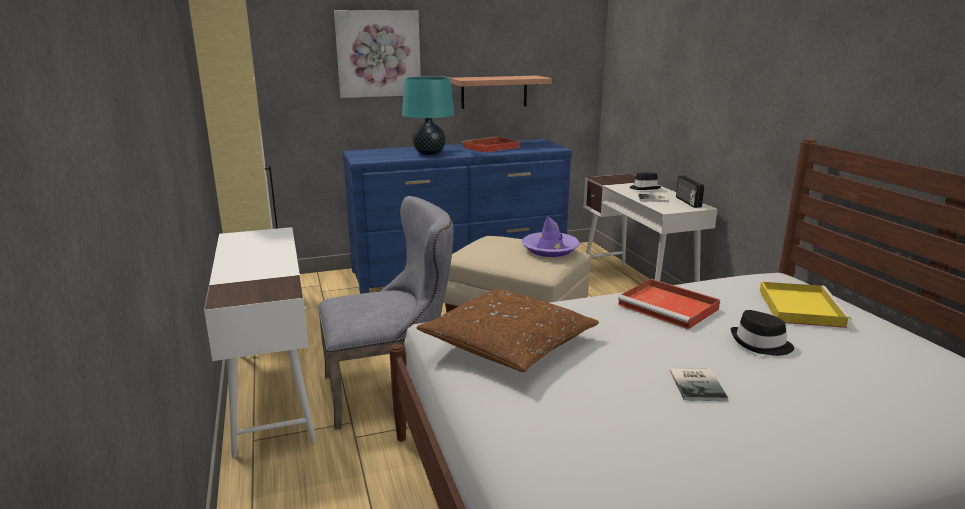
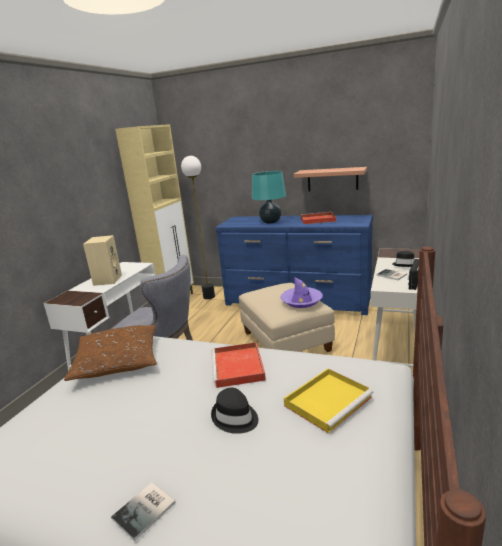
camera: 40 degrees right, 0 degrees up
(260, 259) = (107, 280): none -> beige speaker
(314, 289) = (209, 297): none -> floor lamp
(378, 54) = (253, 156): picture -> none
(698, 384) = (141, 428): book -> book (146, 510)

